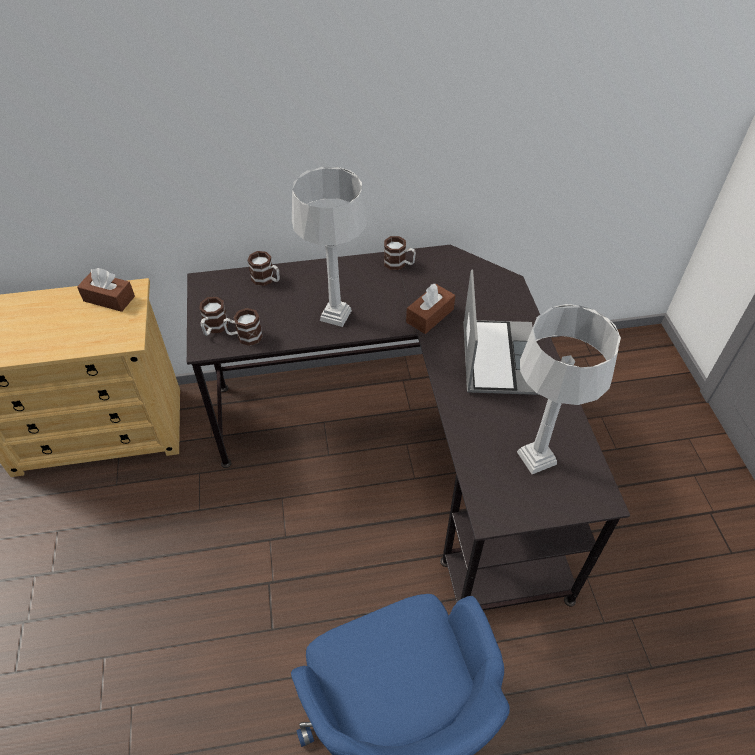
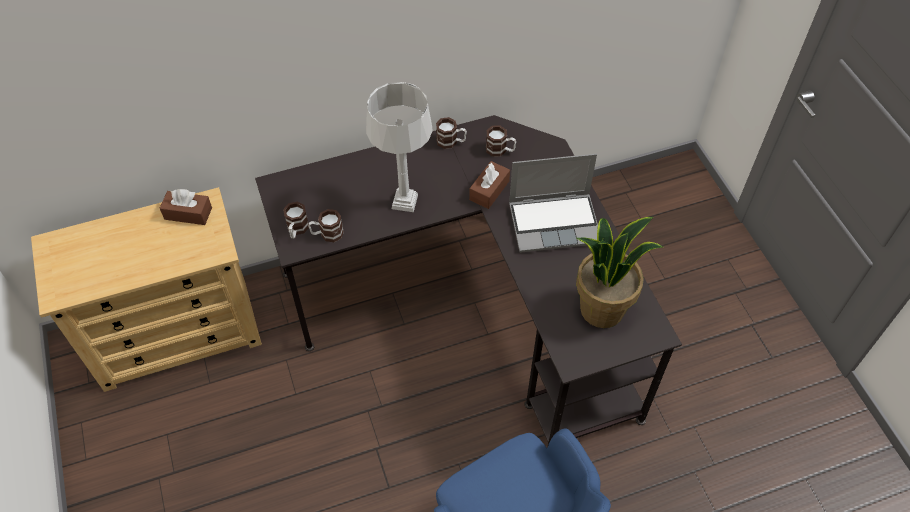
camera: 10 degrees left, 5 degrees up
(266, 280) = (332, 174): mug -> mug (500, 150)
(497, 358) = (555, 222): laptop -> laptop turned 90 degrees clockwise
(537, 458) = (602, 308): grey table lamp -> potted plant

